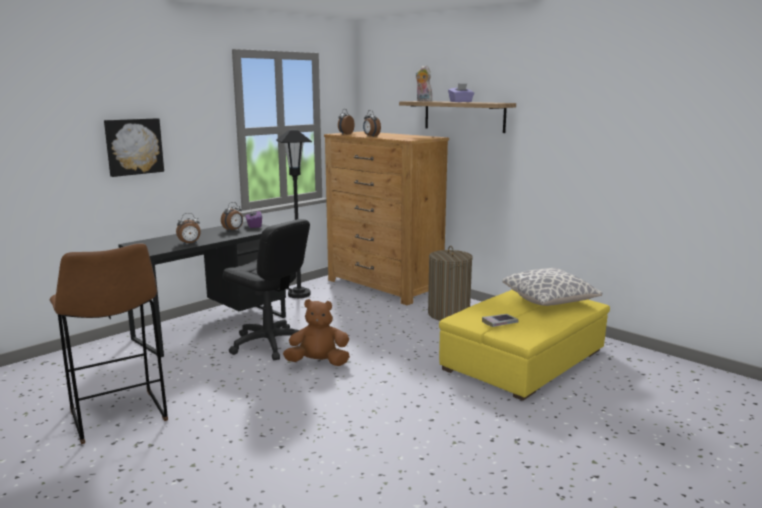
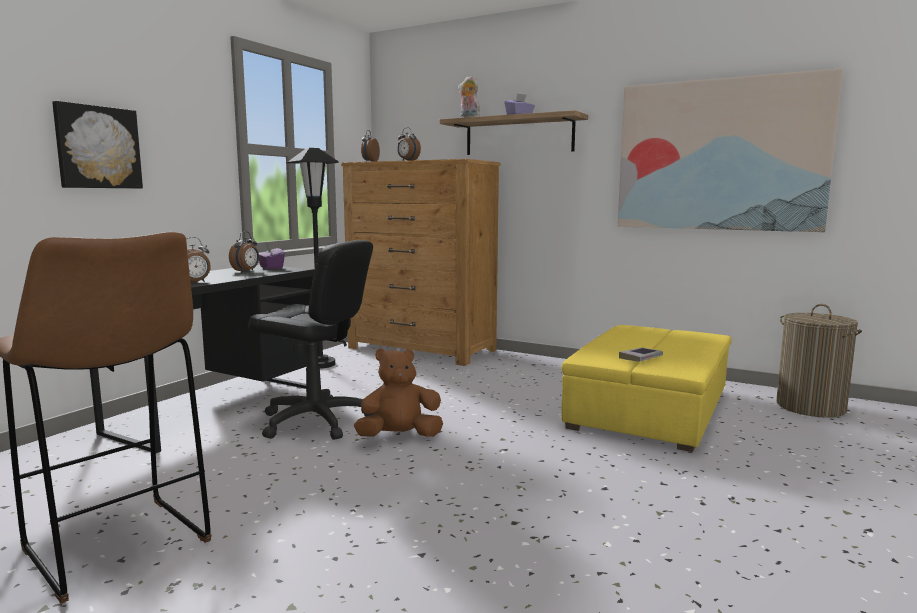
camera: 15 degrees left, 5 degrees down
(448, 314) = (521, 371): laundry basket -> laundry basket (810, 407)
(550, 301) = (668, 335): pillow -> none
(617, 147) = (720, 155): none -> picture

